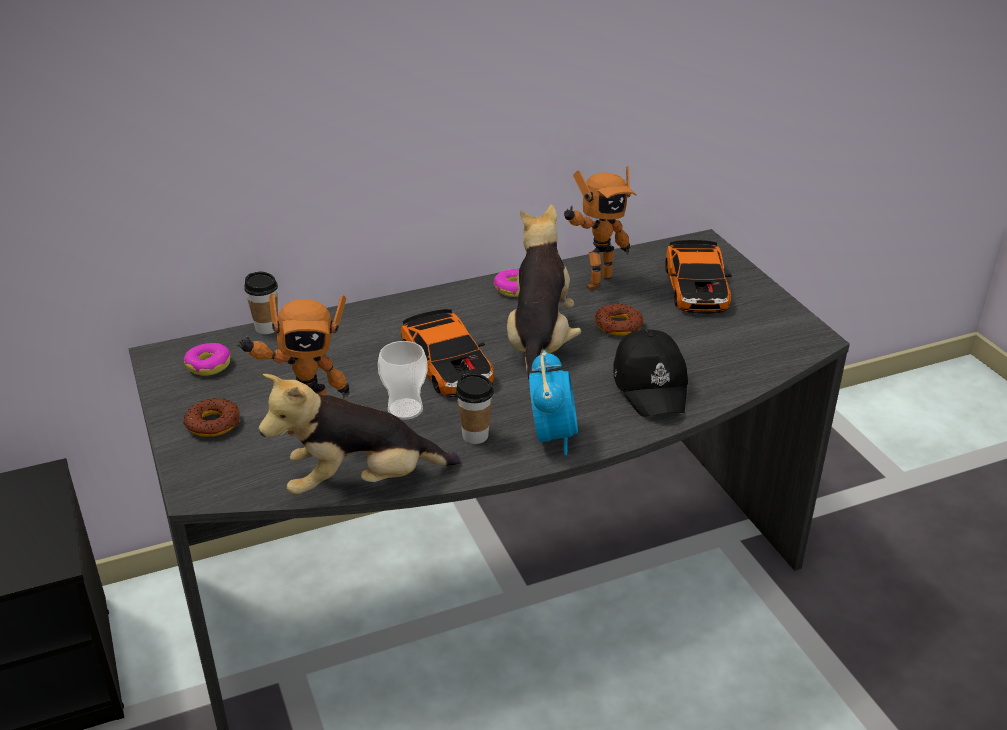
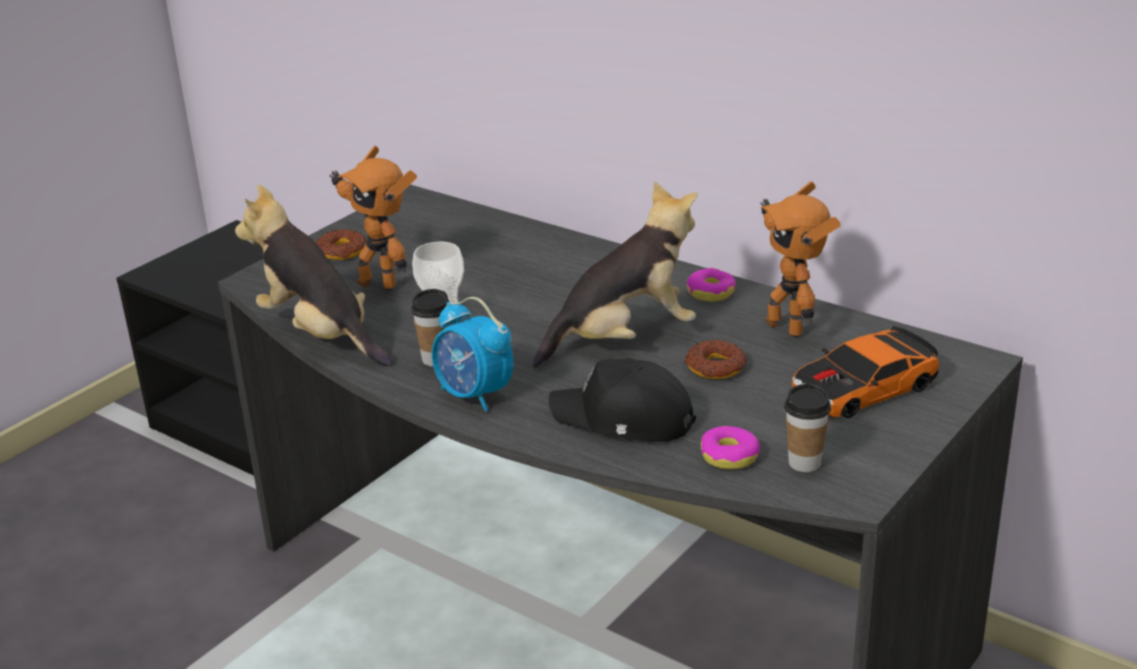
camera: 60 degrees right, 5 degrees down
(209, 365) = (417, 218): donut -> donut (729, 456)
(267, 328) = (497, 217): cup -> cup (804, 463)
(449, 364) = (535, 309): toy car -> none
(552, 436) = (474, 395): alarm clock -> alarm clock turned 75 degrees clockwise
(594, 281) = (788, 326): toy robot -> toy robot turned 45 degrees clockwise
(651, 384) = (623, 419): black cap -> black cap turned 60 degrees clockwise

